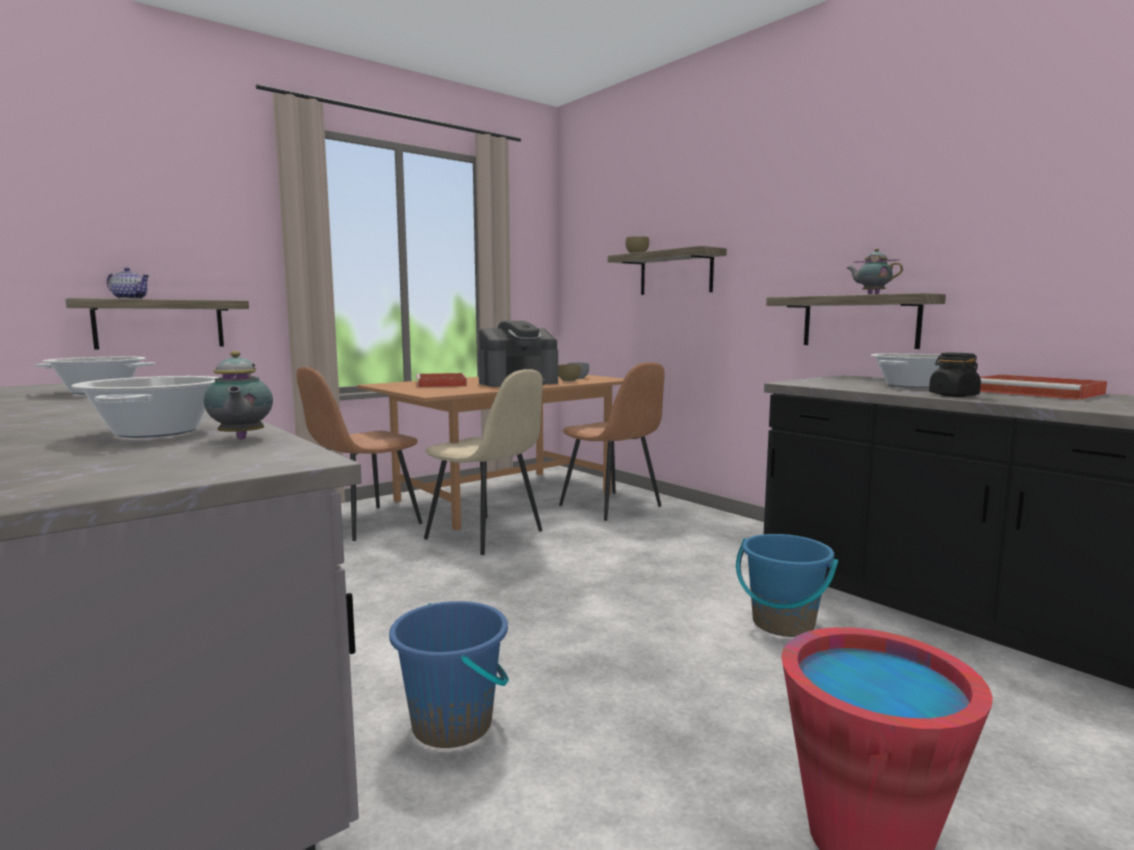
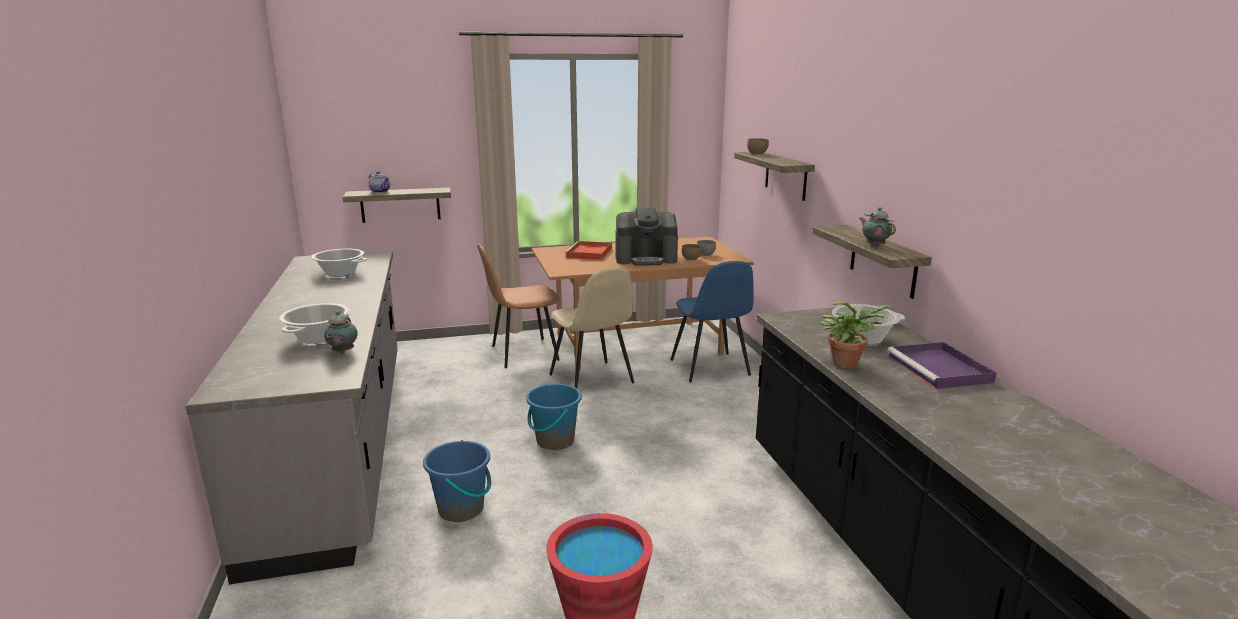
camera: 25 degrees right, 10 degrees up
(611, 506) = (710, 368): brown chair -> blue chair
(782, 624) = (716, 499): blue bucket -> blue bucket (555, 441)
(953, 395) = (847, 363): black jar -> potted plant
(1039, 392) = (940, 370): red tray -> purple tray

